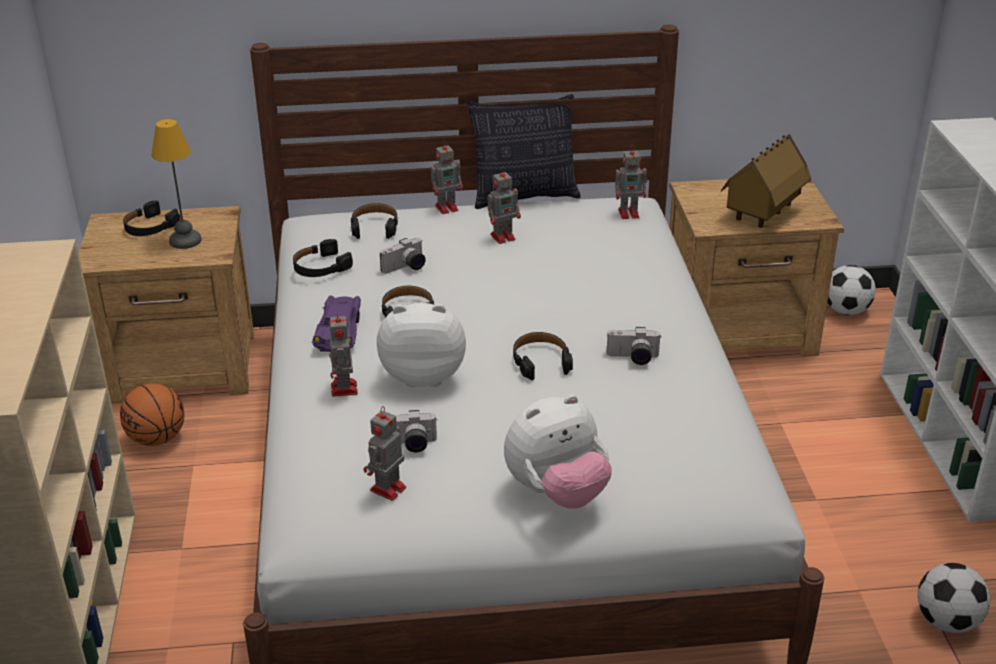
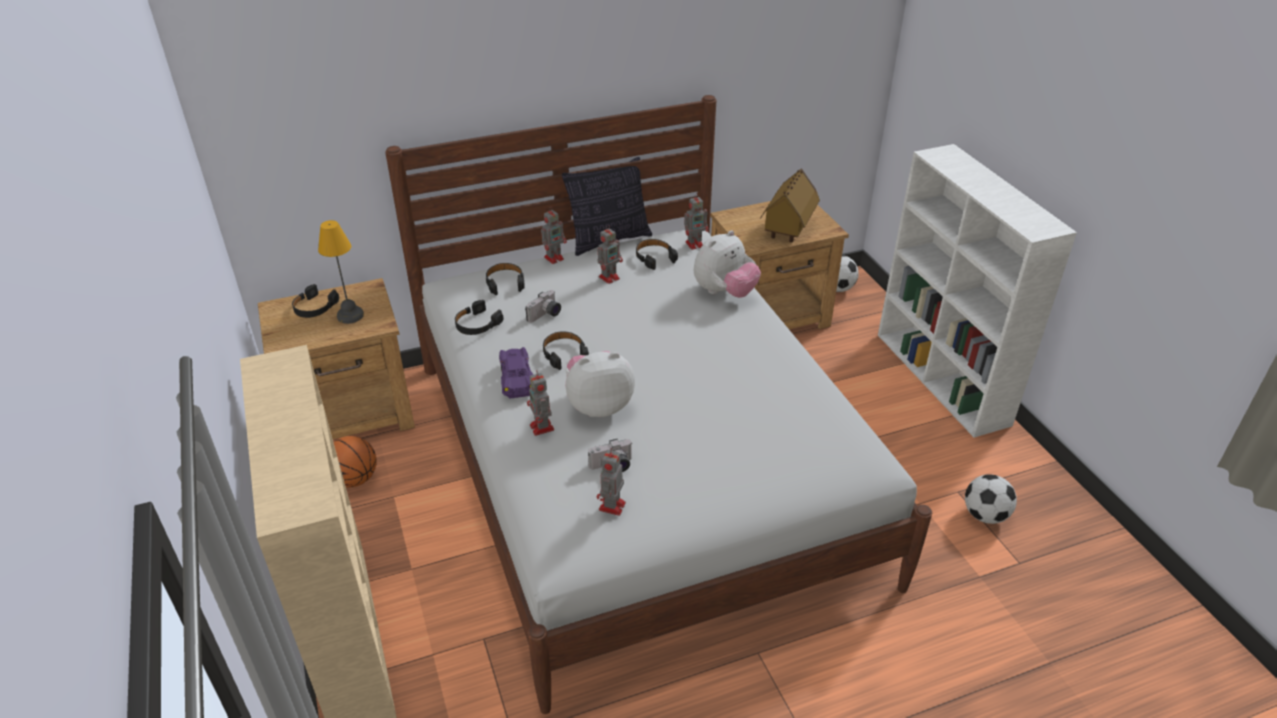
camera: 15 degrees left, 5 degrees up
(540, 361) = (682, 379): black headphones -> black headphones (654, 257)
(557, 492) = (738, 485): plush toy -> plush toy (724, 292)
(633, 358) = (748, 365): camera -> none

